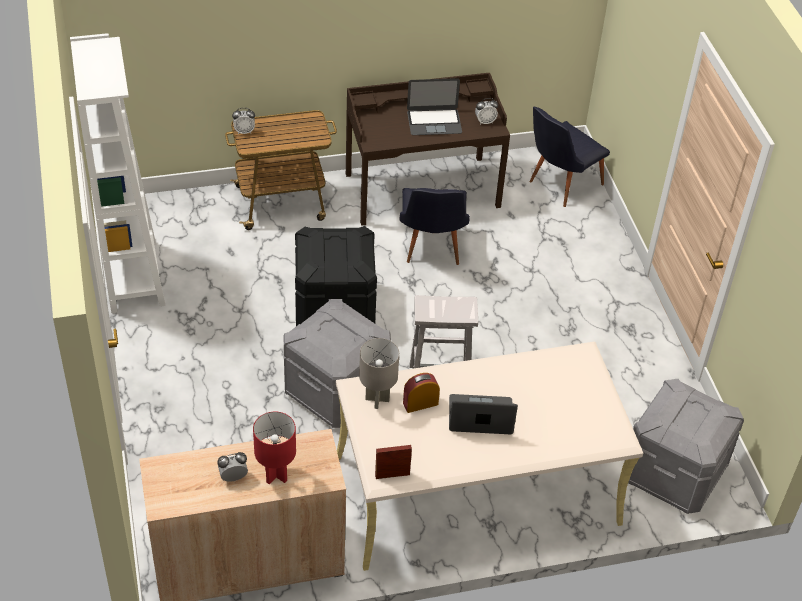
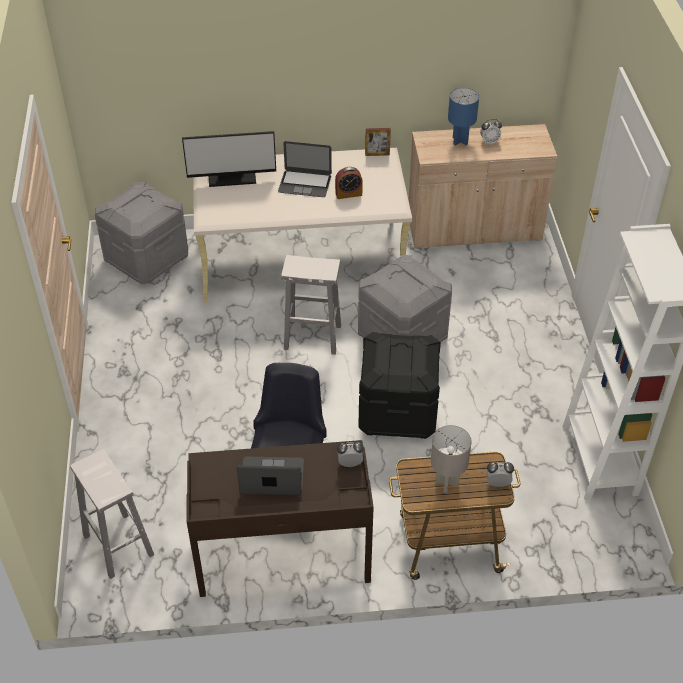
camera: 170 degrees left, 0 degrees up
(276, 475) = (460, 141): red table lamp -> blue table lamp
(377, 399) = (381, 198): grey table lamp -> grey table lamp (446, 483)
(485, 121) = (211, 473): alarm clock -> alarm clock (350, 463)
(559, 185) = (119, 546): black chair -> white stool
(578, 419) = (232, 177): none -> monitor

